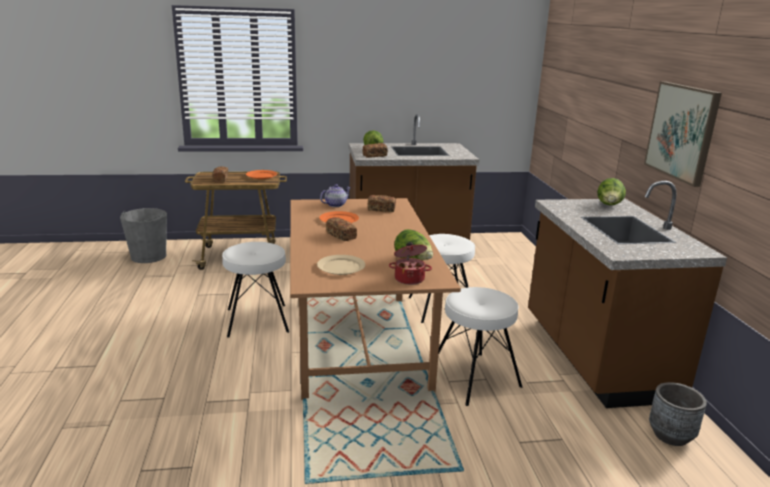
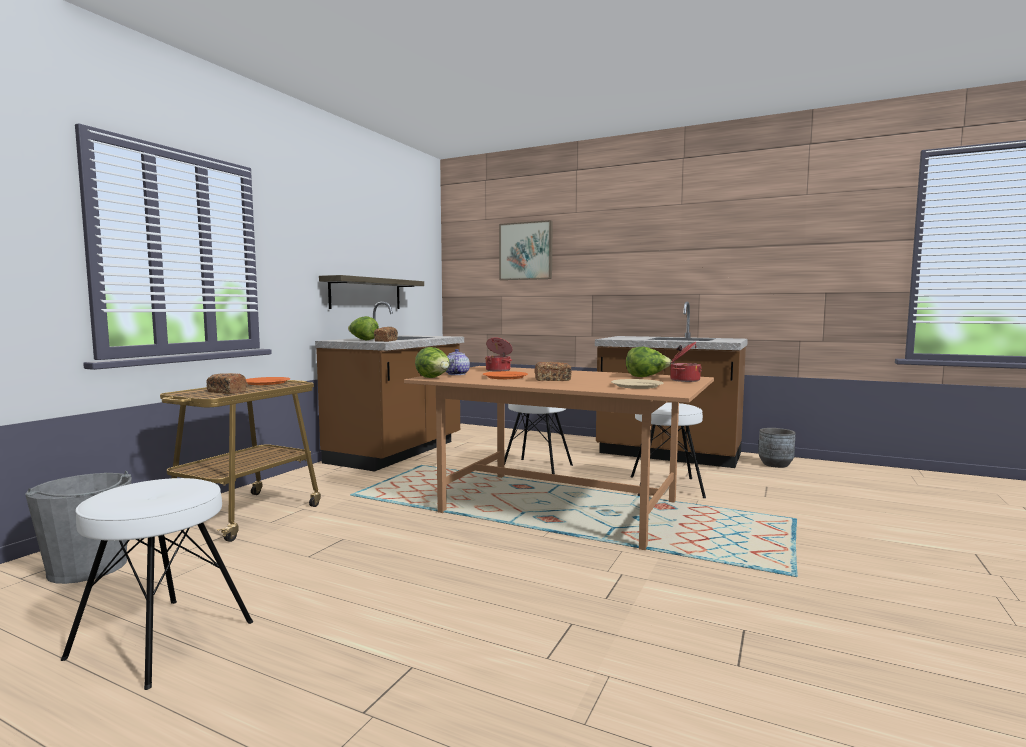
camera: 55 degrees left, 15 degrees down
(257, 320) = (444, 537): white stool -> white stool (162, 640)
(381, 209) = (498, 370): bread -> cooking pot
(416, 104) = (366, 294): none -> shelf
(609, 206) = (630, 337): lettuce -> lettuce (433, 378)
(682, 132) = (669, 272): picture -> picture (526, 251)

